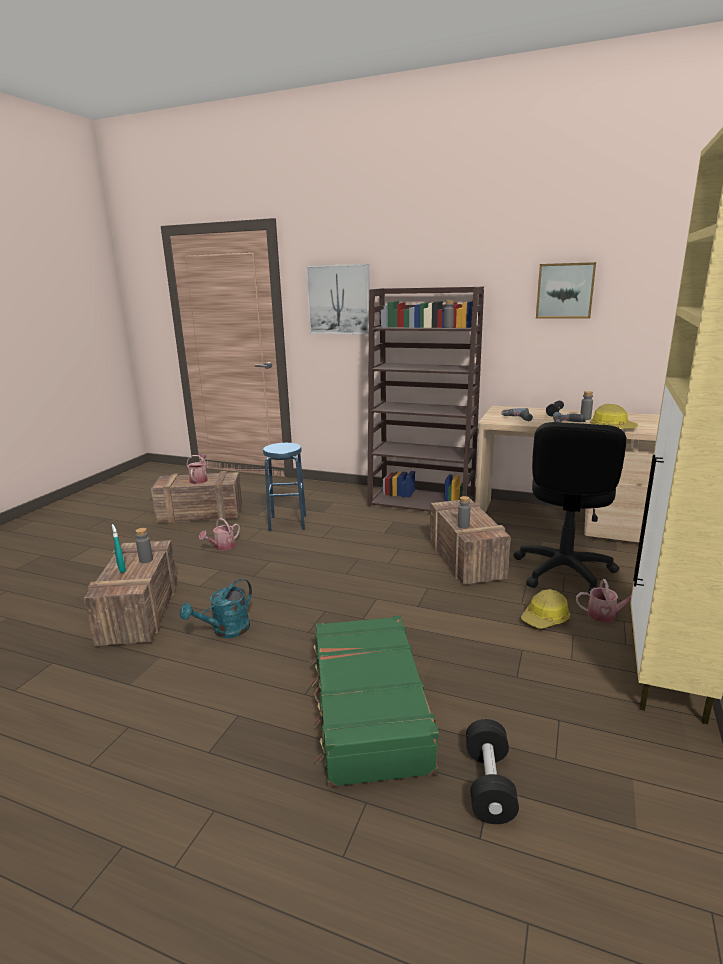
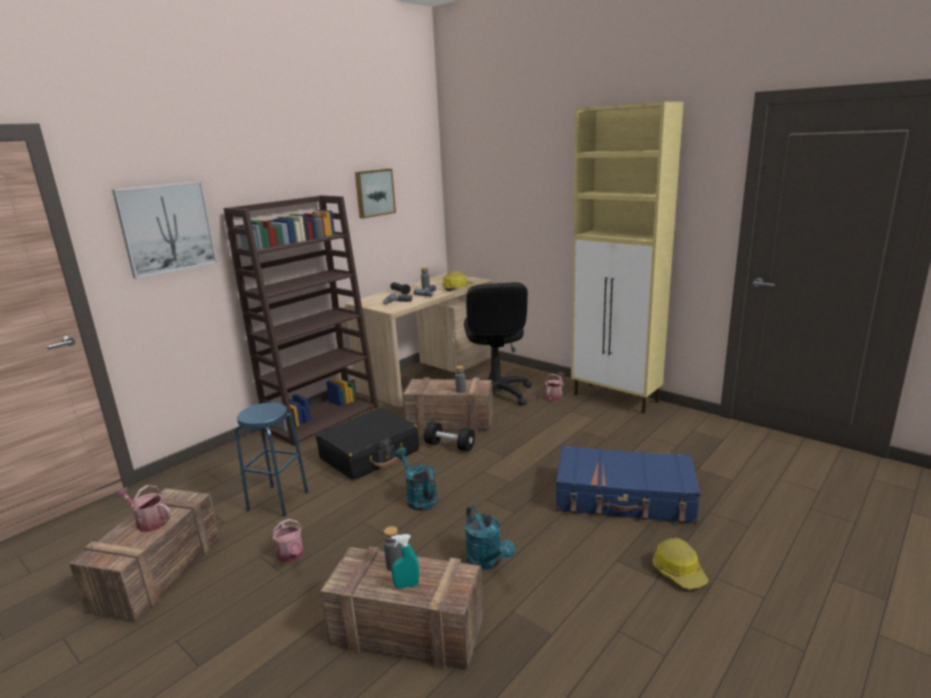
camera: 70 degrees left, 0 degrees up
(313, 576) = (418, 498): none -> turquoise watering can
(368, 709) = (624, 498): green suitcase -> blue suitcase
(373, 537) = (370, 454): none -> black suitcase
(489, 784) = (695, 469): black dumbbell -> black dumbbell (450, 446)
(545, 619) = (549, 414): hard hat -> hard hat (679, 572)
(563, 571) = (496, 394): black office chair -> black office chair turned 45 degrees clockwise

